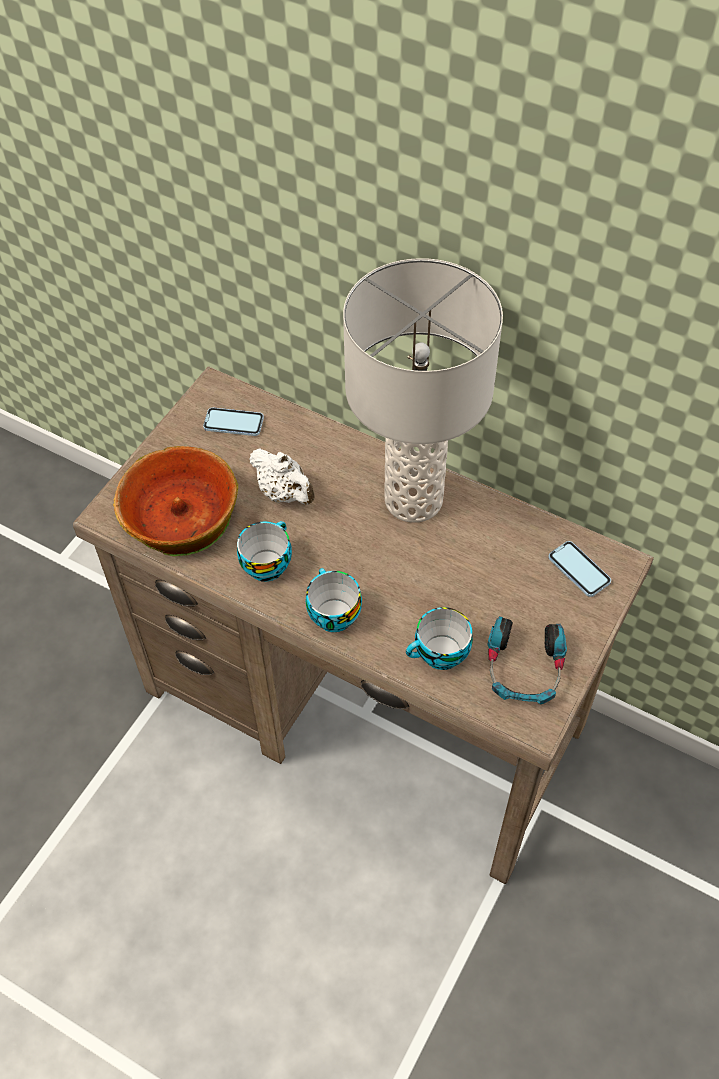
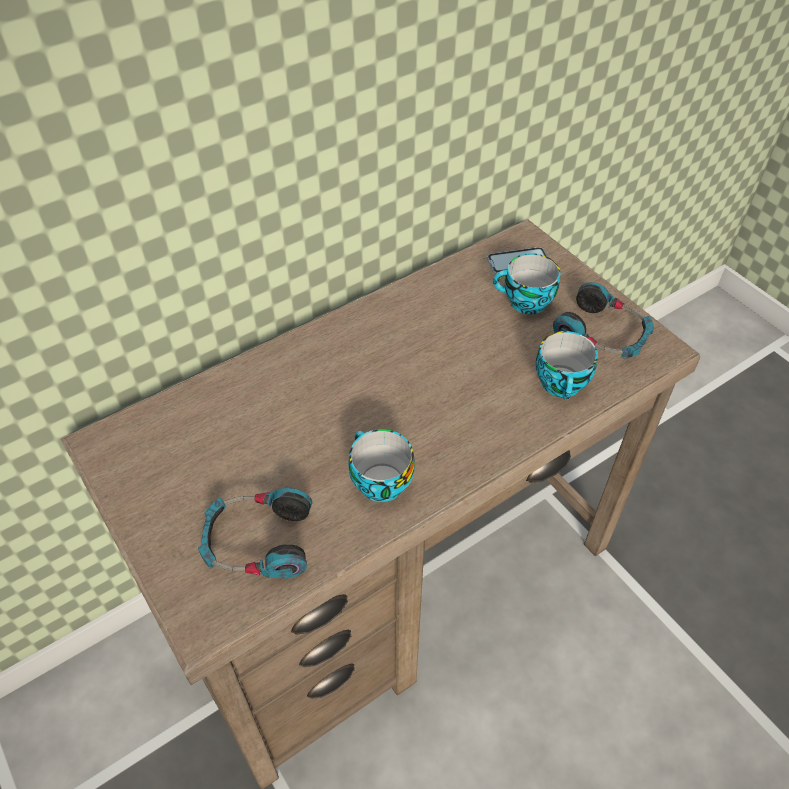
camera: 65 degrees left, 5 degrees down
(180, 515) = (258, 542): bowl -> headphones
(233, 423) = (165, 443): phone -> none
(284, 493) = (296, 432): white teapot -> none
(332, 614) = (474, 449): cup -> cup (525, 302)
(413, 500) = (375, 336): white table lamp -> none

